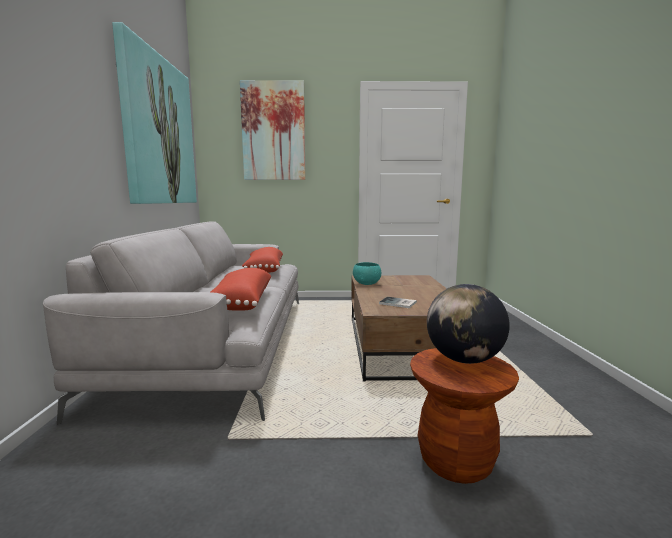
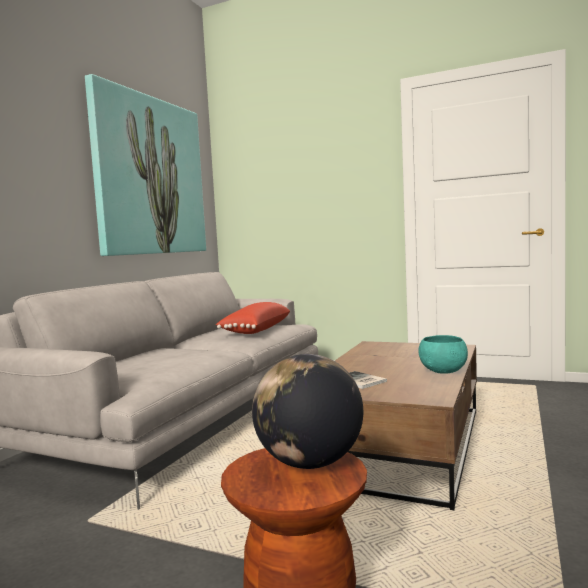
camera: 25 degrees right, 5 degrees down
(240, 302) = (164, 367): red pillow -> none
(273, 131) = (295, 159): picture -> none
(366, 283) = (362, 353): turquoise bowl -> turquoise bowl (443, 371)

